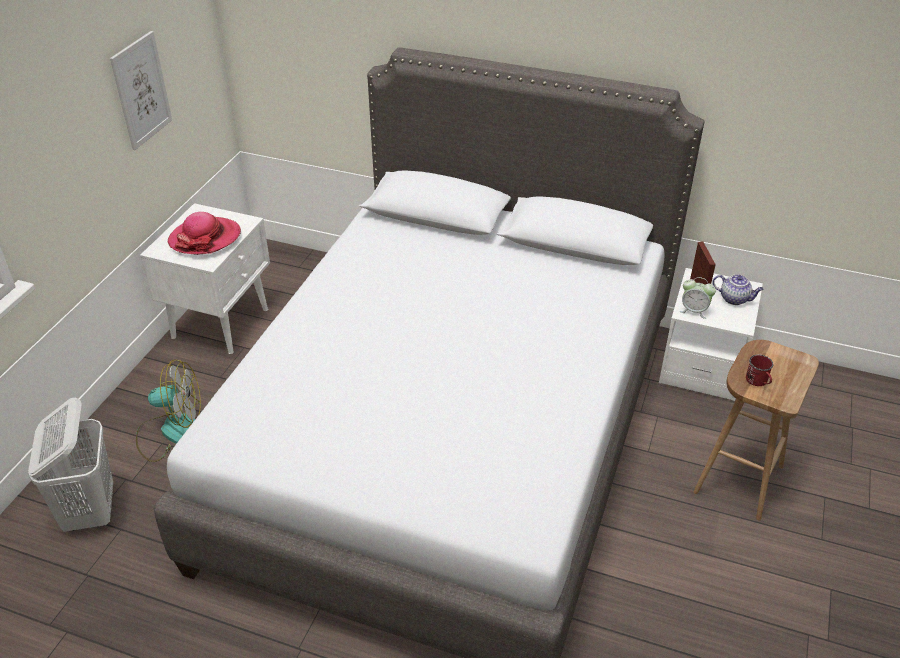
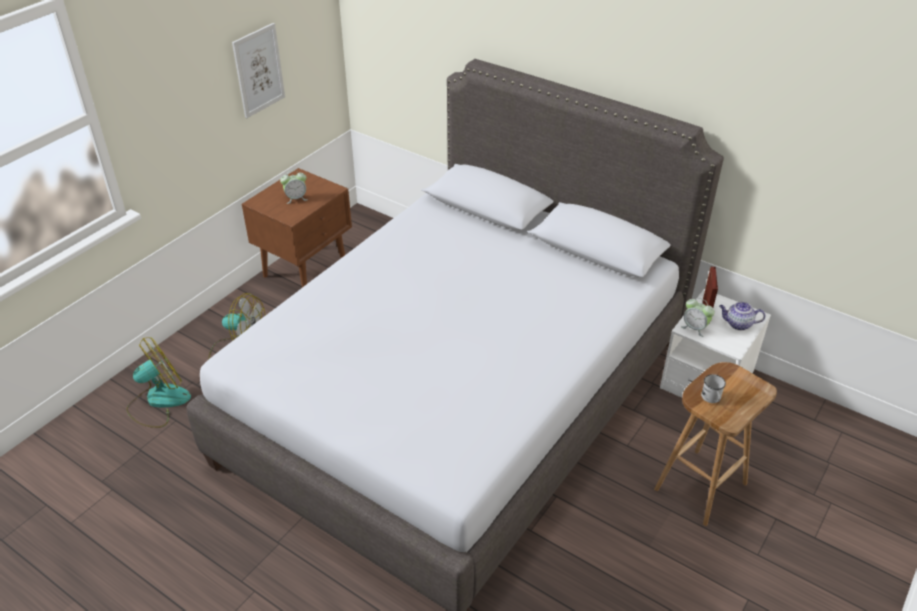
camera: 15 degrees right, 0 degrees up
(90, 511) = (158, 401): white laundry basket -> fan
(205, 238) = (296, 198): hat -> alarm clock
(222, 322) = (306, 270): white nightstand -> brown nightstand
(735, 299) = (738, 324): teapot -> teapot turned 150 degrees clockwise
(758, 381) = (712, 399): red mug -> white mug

